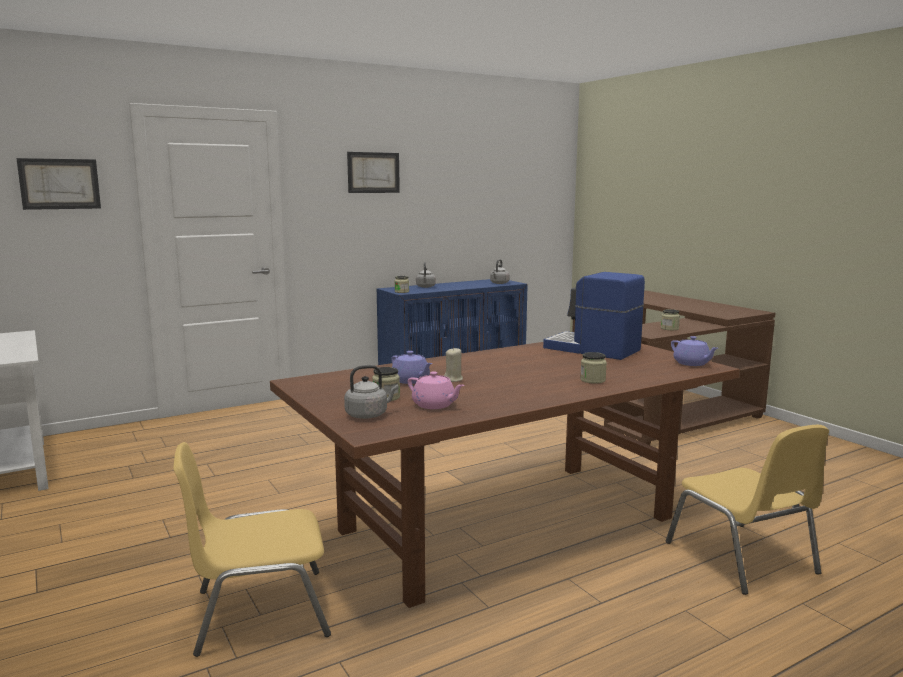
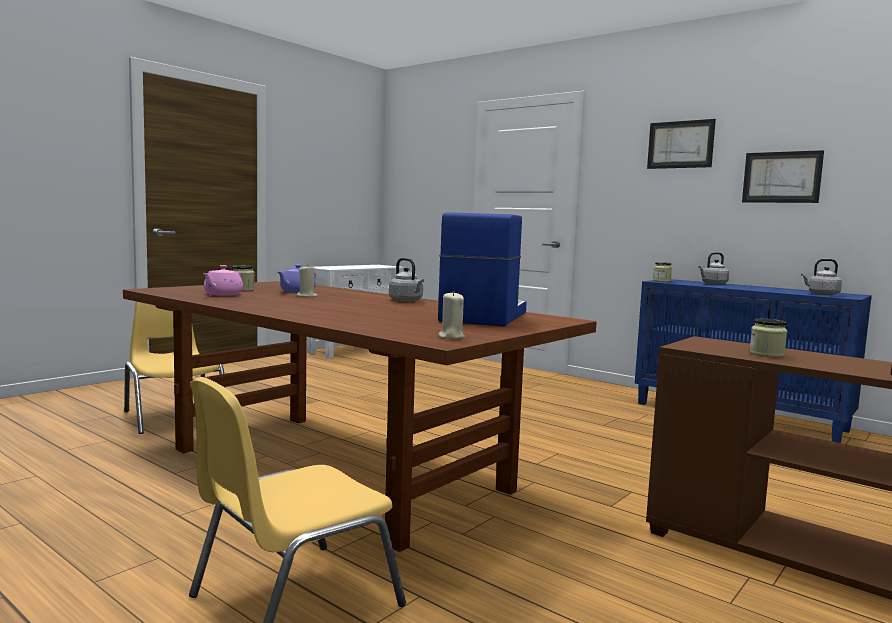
camera: 70 degrees right, 5 degrees down
(59, 184) = (434, 166): picture -> picture (781, 177)
(368, 415) = (195, 289): grey kettle -> grey kettle (407, 300)
(592, 380) = (328, 314): jar -> none
(692, 363) = (451, 337): purple teapot -> beige candle

